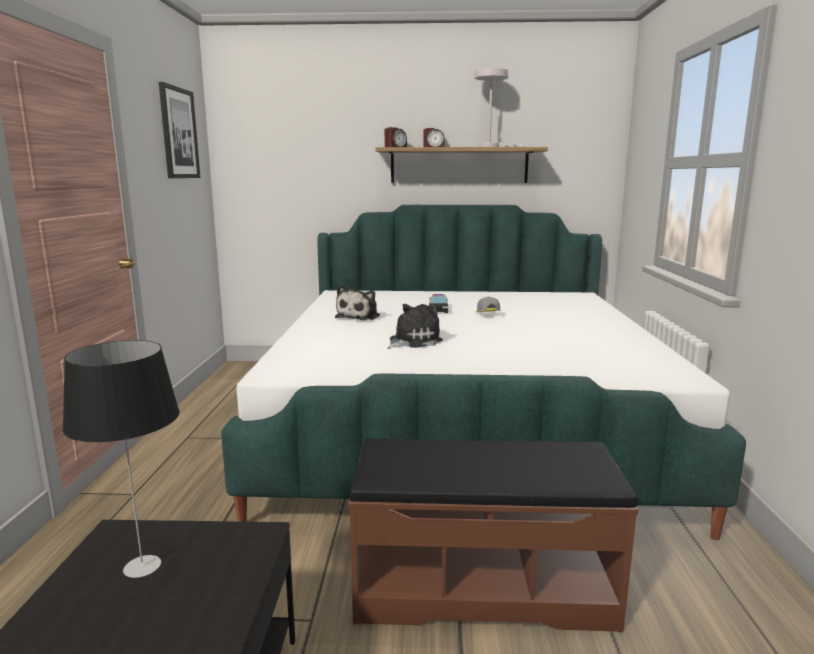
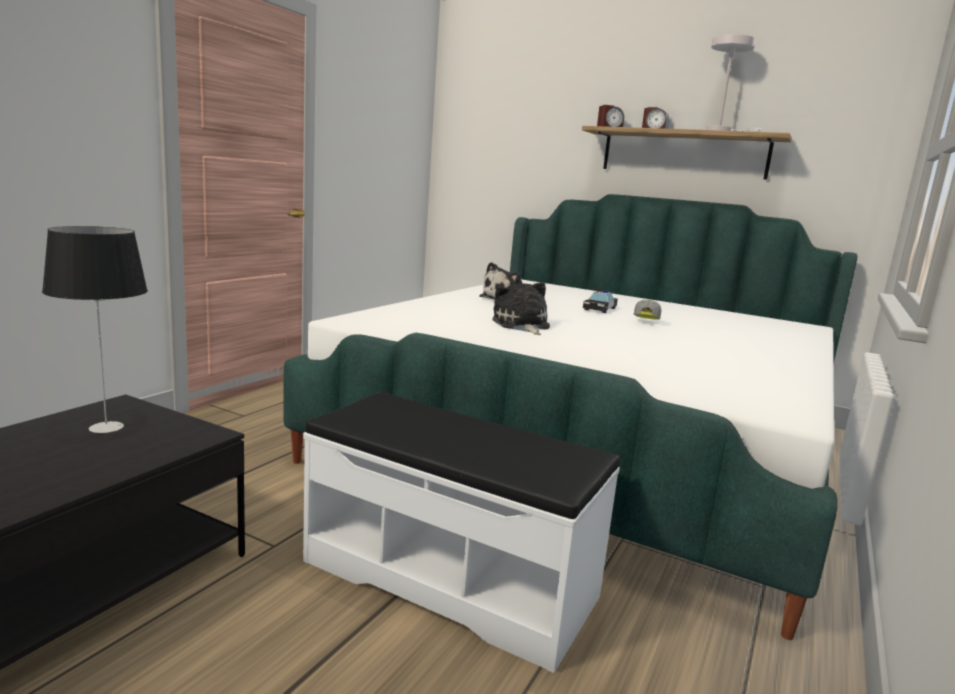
camera: 25 degrees right, 0 degrees up
(178, 133) = (391, 102): picture -> none
(412, 341) = (521, 325): plush toy -> plush toy turned 90 degrees counterclockwise
(481, 586) = (450, 578): brown bench -> white bench

